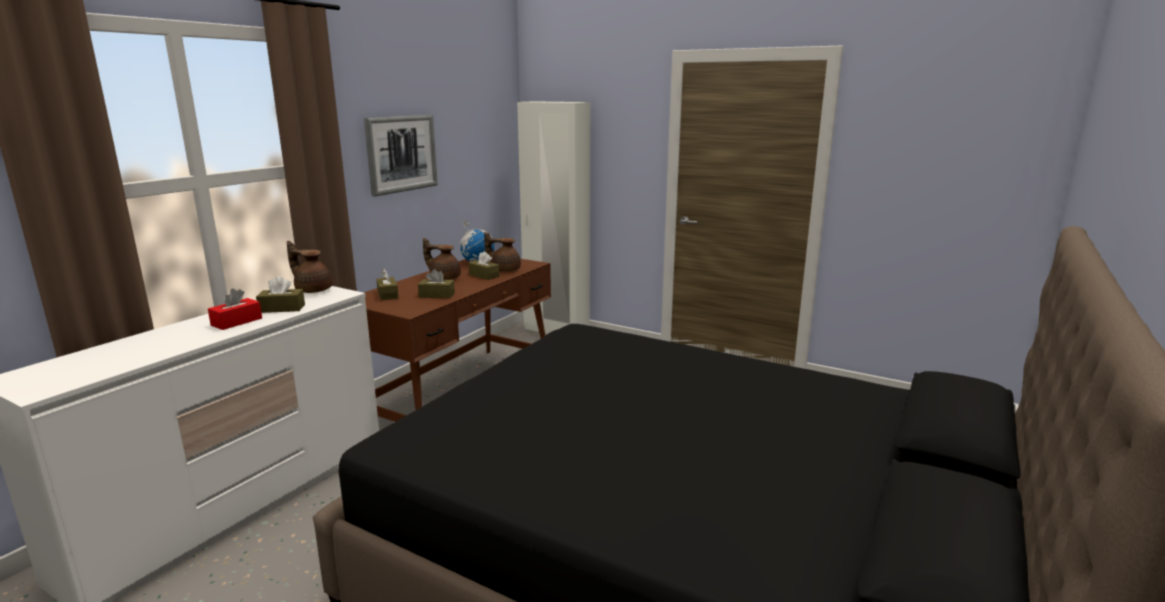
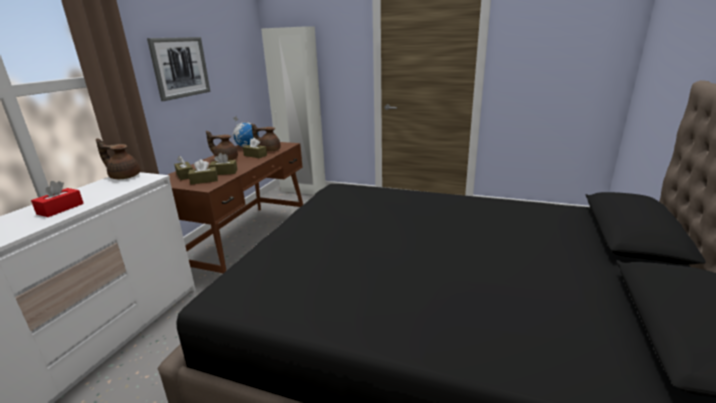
camera: 10 degrees left, 5 degrees up
(282, 308) = (100, 194): brown tissue box -> brown tissue box (204, 180)

